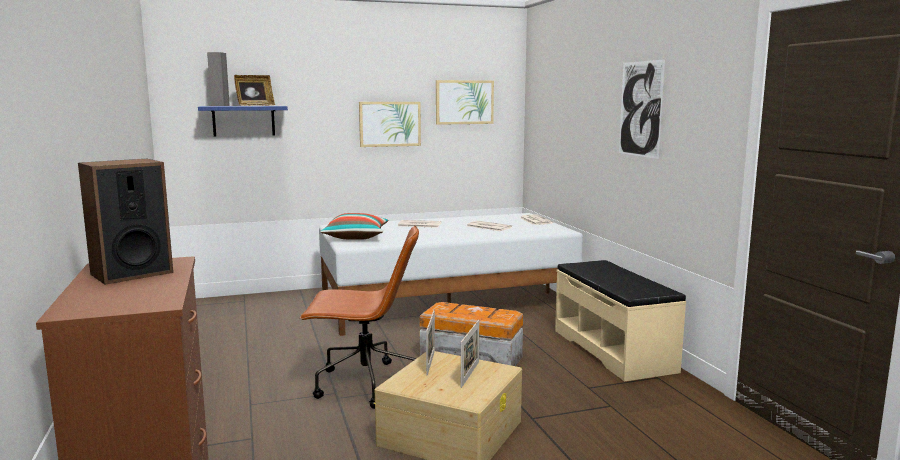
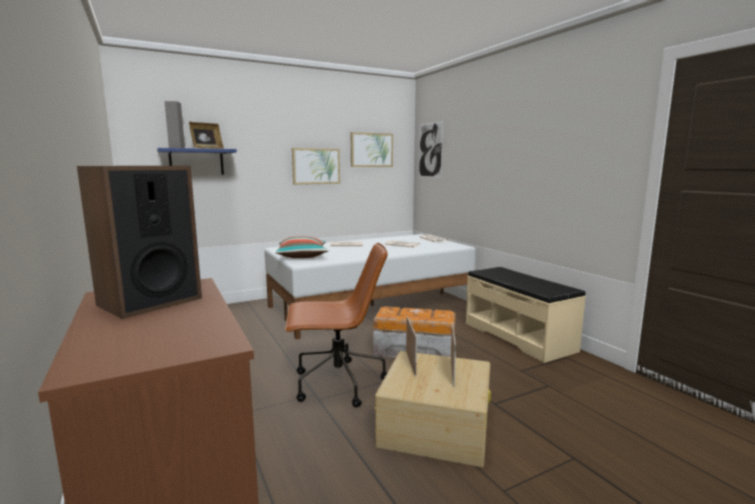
camera: 10 degrees left, 0 degrees up
(640, 109) = (533, 148): picture -> picture (430, 150)

